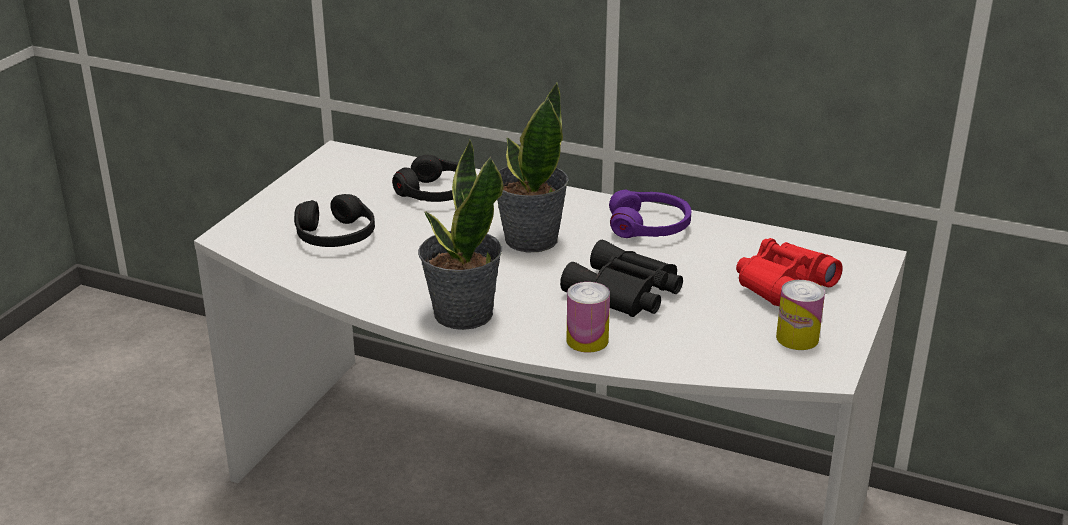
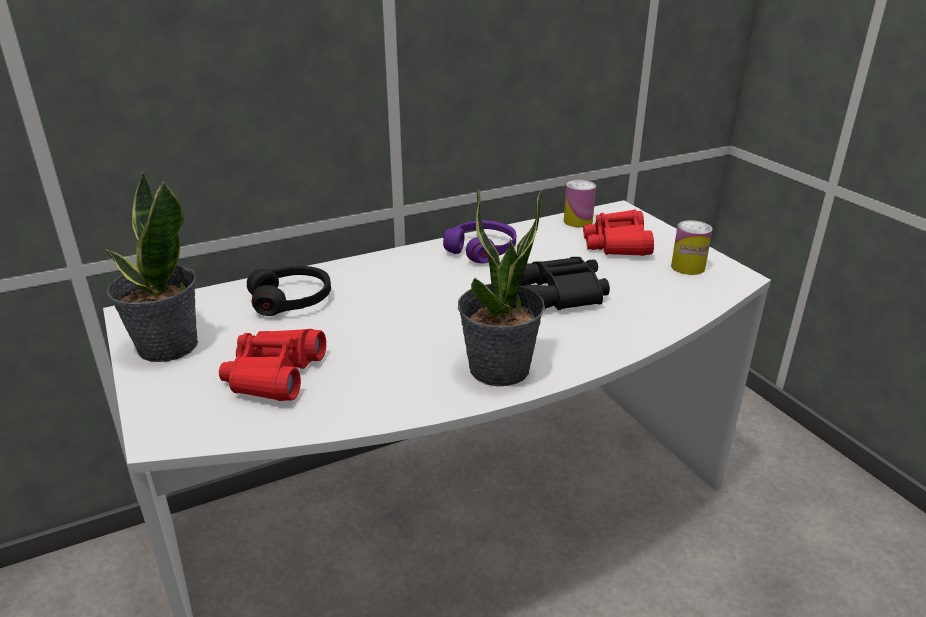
camera: 50 degrees left, 0 degrees up
(336, 236) = (274, 375): black headphones -> red binoculars
(530, 239) = (429, 295): potted plant -> potted plant (167, 346)
(587, 340) = (606, 335): can -> can (578, 221)

